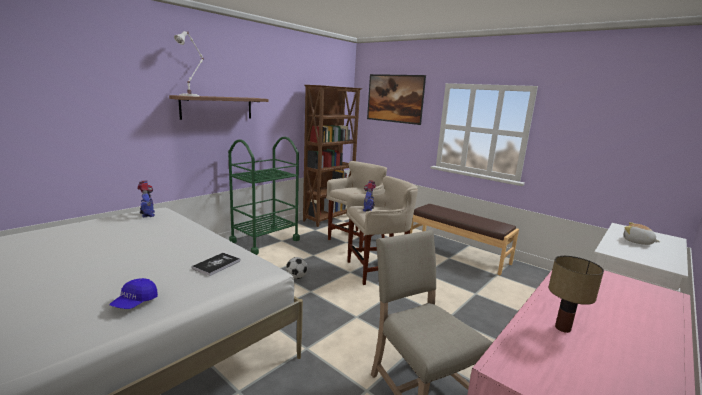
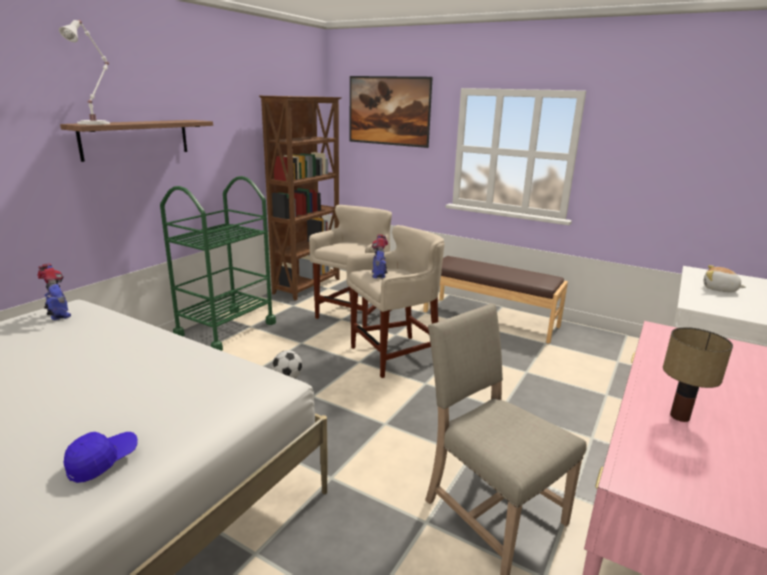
camera: 10 degrees left, 5 degrees up
(135, 303) = (103, 462): blue cap -> blue cap turned 150 degrees counterclockwise
(216, 264) = (201, 384): book -> none

